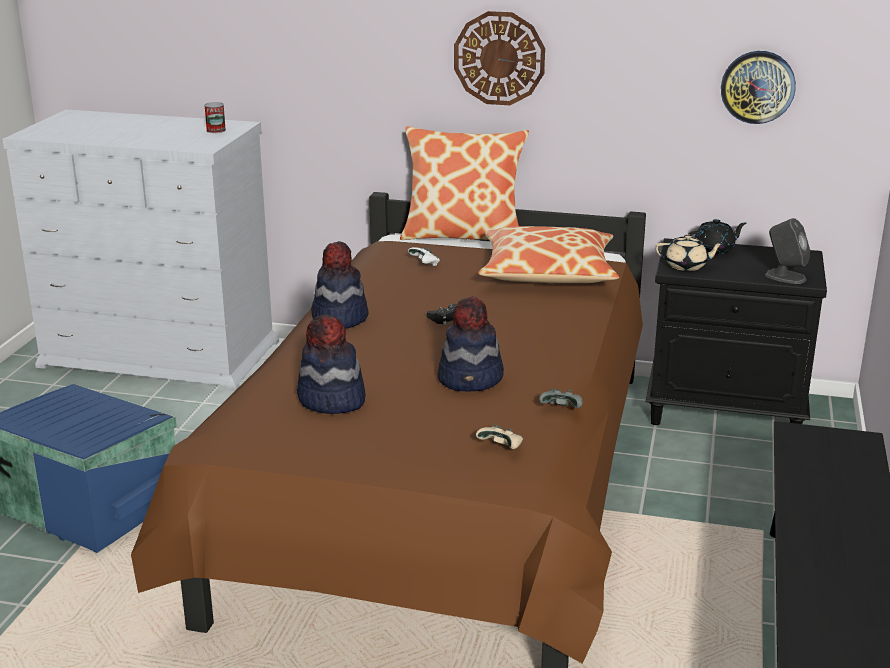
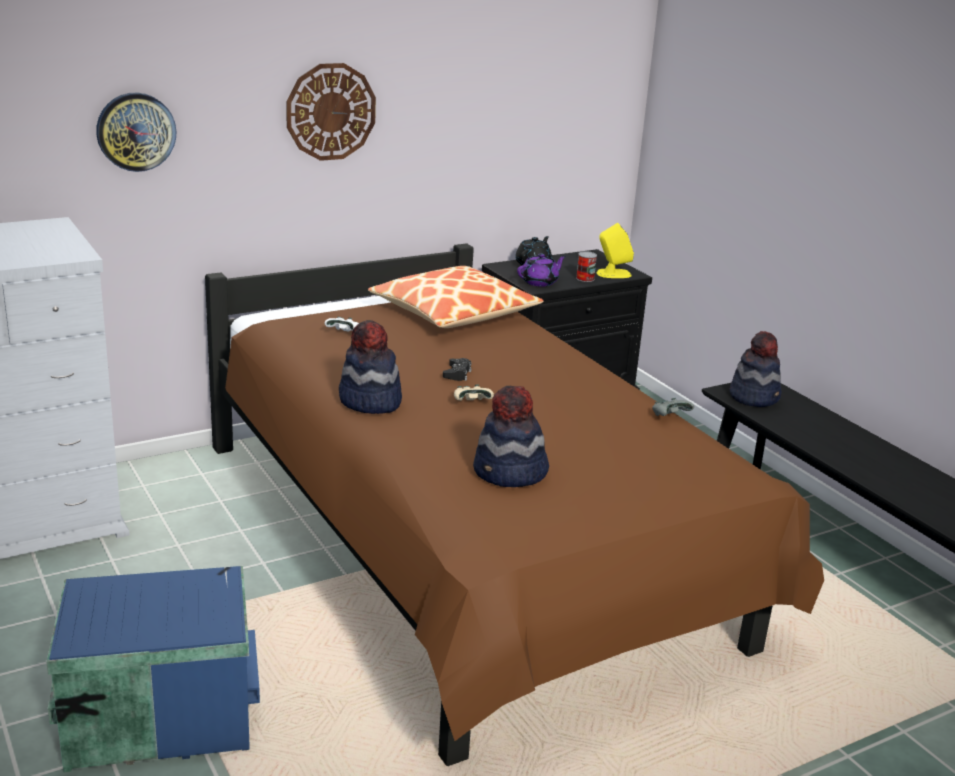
camera: 45 degrees left, 0 degrees up
(216, 130) = (41, 234): can -> can (585, 278)
(463, 236) = (318, 300): pillow -> none
(471, 379) = (573, 416): hat -> hat (754, 397)
(501, 448) = (692, 460): beige game controller -> beige game controller (471, 403)
(686, 266) = (540, 282): beige teapot -> purple teapot
(757, 87) = (548, 114): wall clock -> wall clock (136, 131)
(785, 276) = (613, 274): grey speaker -> yellow speaker

